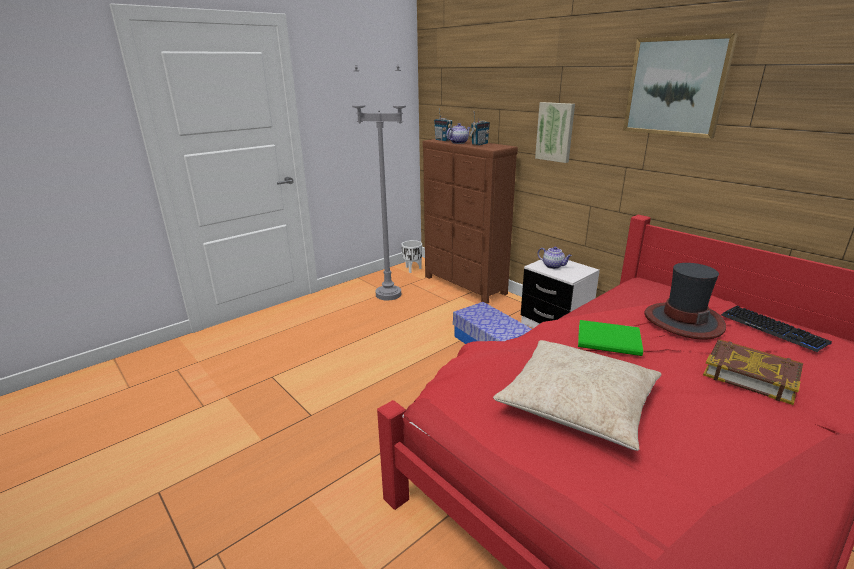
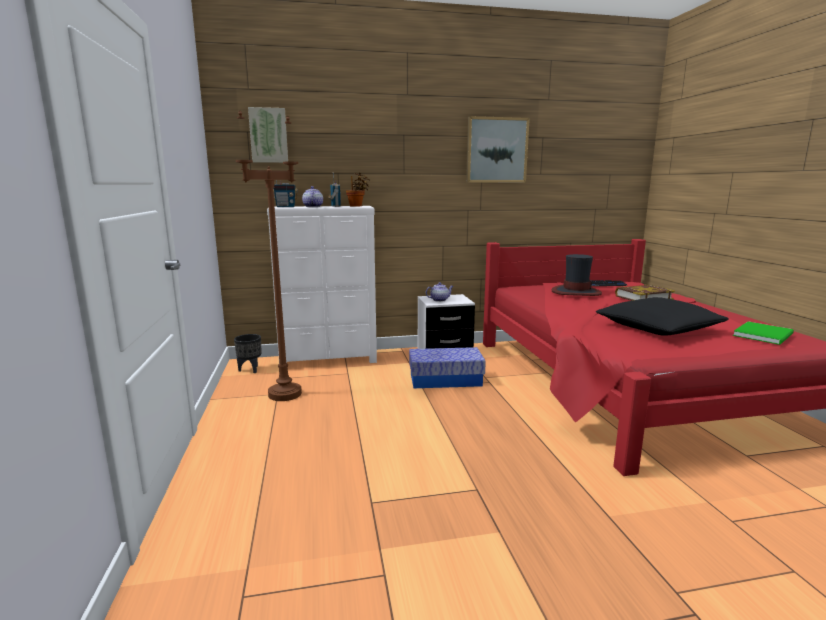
camera: 60 degrees left, 10 degrees down
(388, 294) = (285, 394): grey floor lamp -> brown floor lamp
(412, 269) = (250, 370): white planter -> black planter
(464, 285) = (329, 360): brown dresser -> white dresser
(497, 146) = (357, 206): none -> potted plant
(555, 132) = (405, 189): picture -> picture (268, 135)
(577, 402) = (657, 328): beige pillow -> black pillow
(610, 341) = (590, 306): green book -> green book (765, 335)

